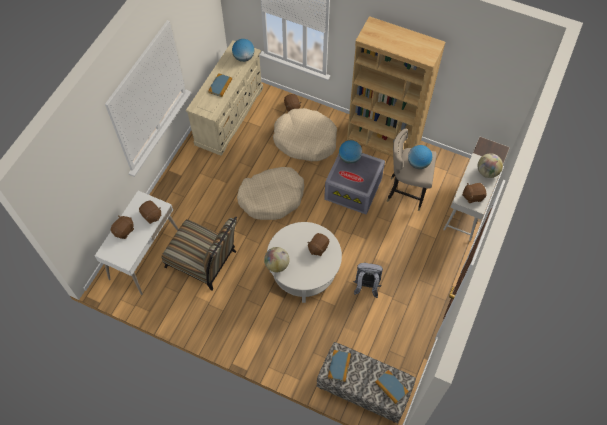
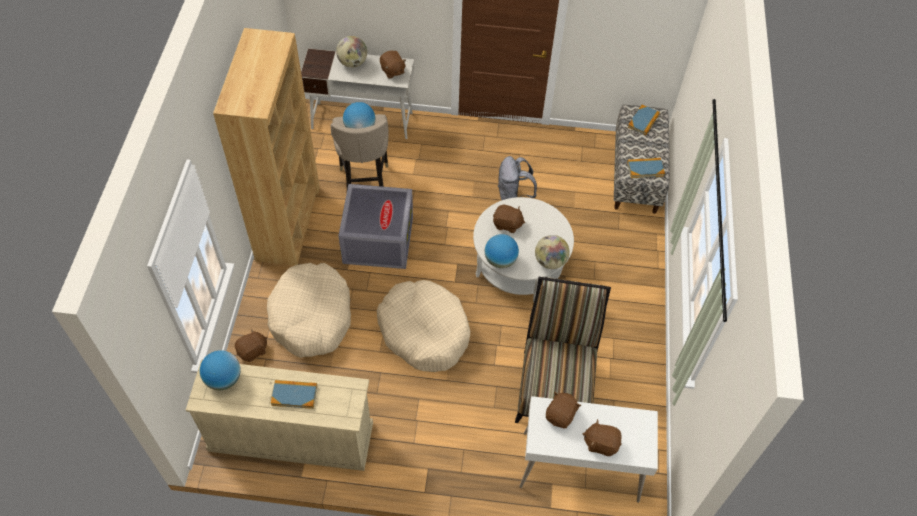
camera: 110 degrees left, 5 degrees down
(349, 158) = (357, 222): globe -> globe (500, 260)

